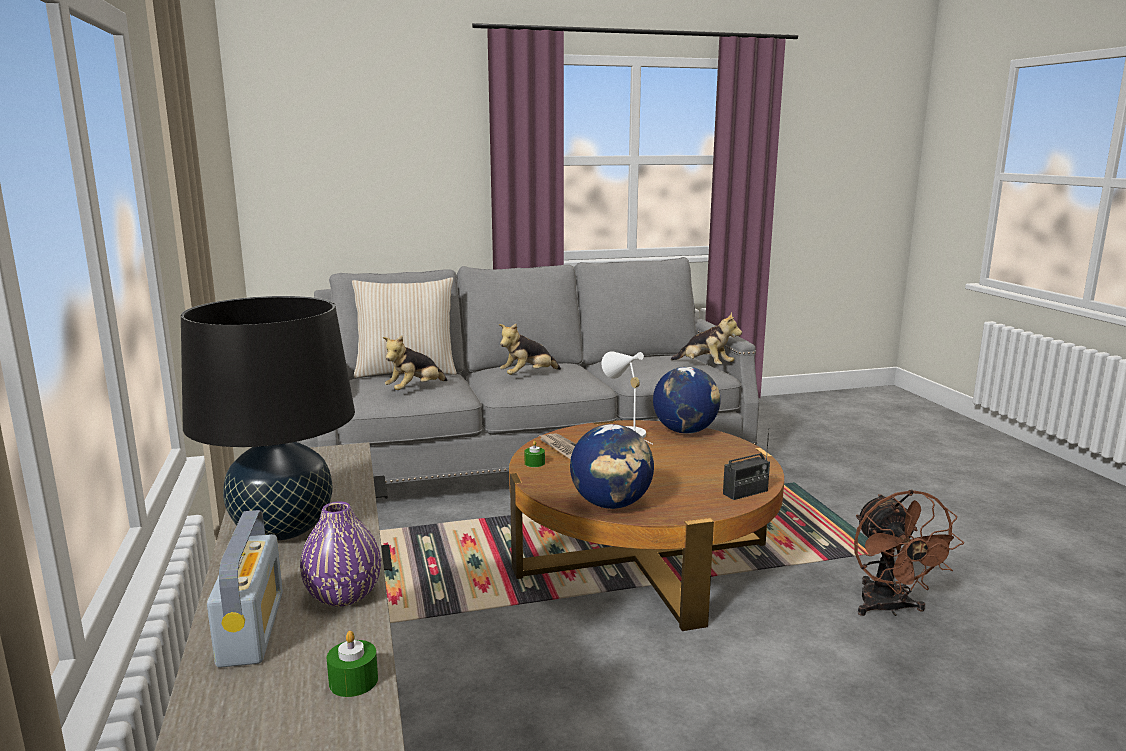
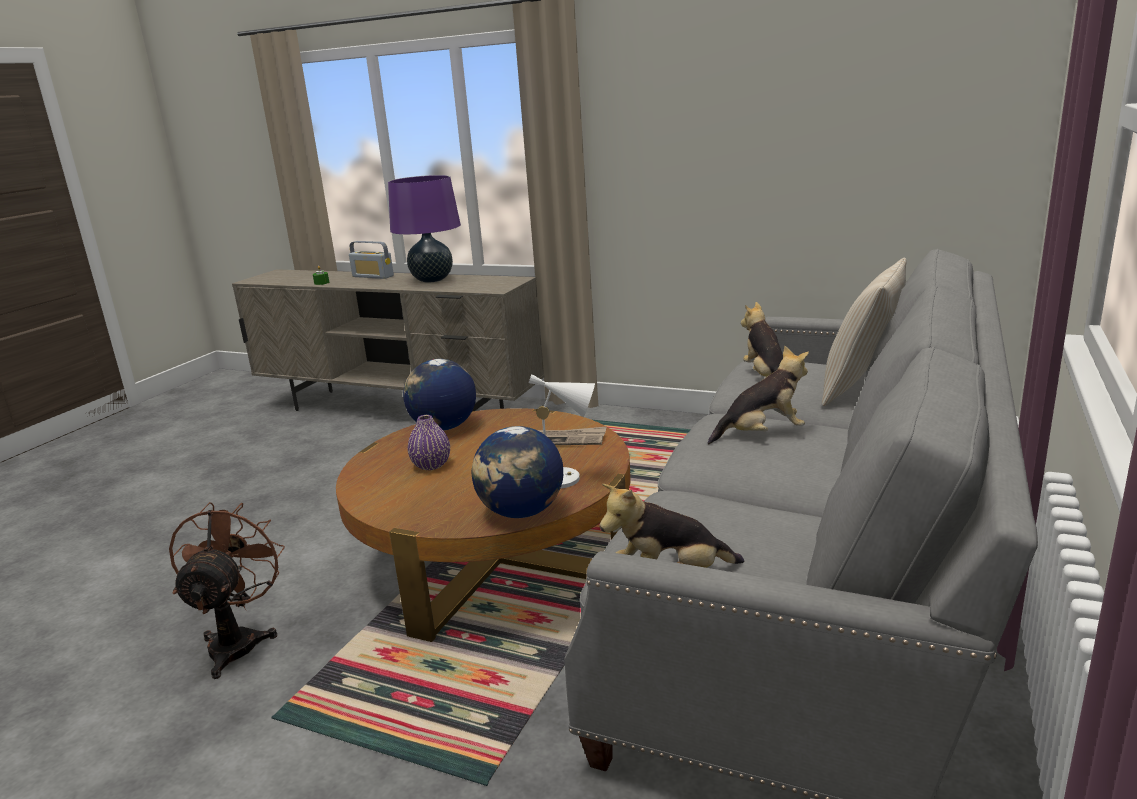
camera: 130 degrees right, 5 degrees up
(283, 529) = (432, 280): black table lamp -> purple table lamp
(343, 595) = (365, 284): purple vase -> purple vase (431, 465)
(528, 376) = (762, 434): plush toy -> plush toy turned 75 degrees clockwise
(534, 463) = (559, 422): green candle -> none
(745, 492) = (363, 480): radio -> none
(888, 609) = (239, 641): brown fan -> brown fan turned 60 degrees clockwise

